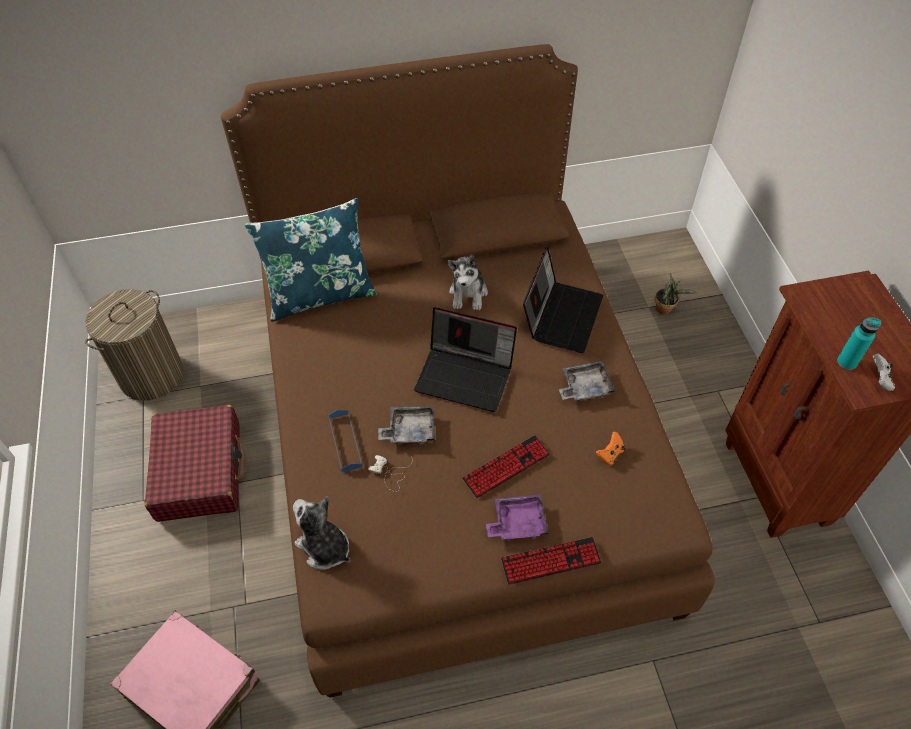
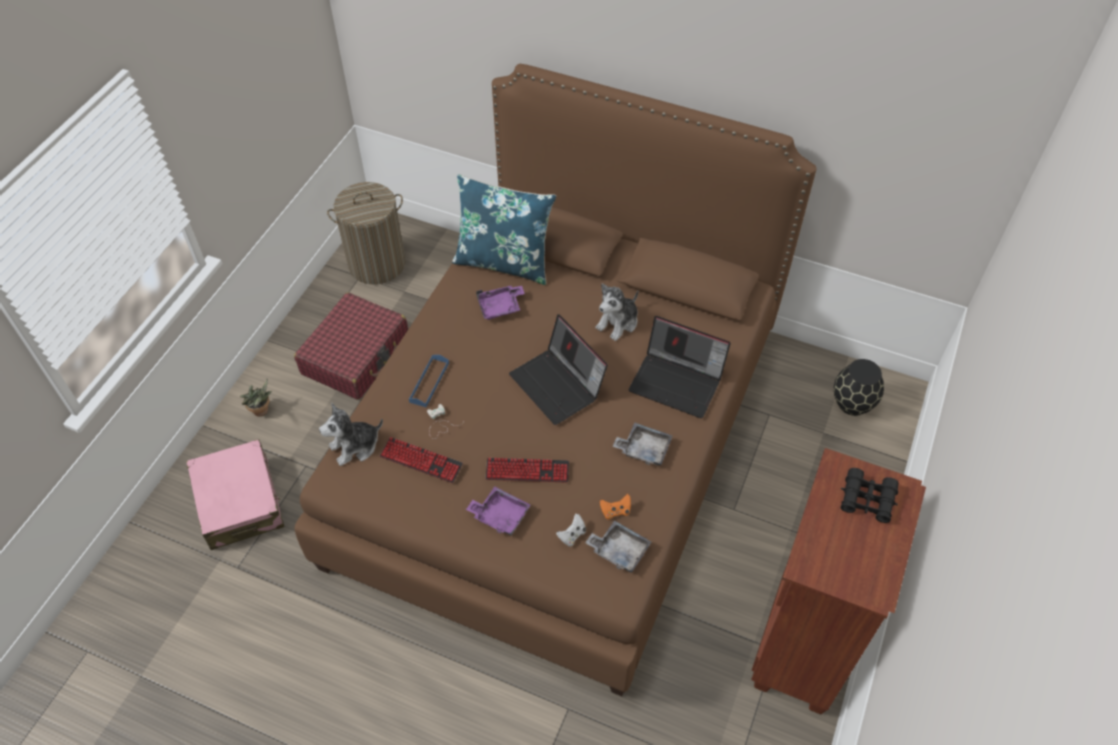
camera: 35 degrees right, 0 degrees up
(324, 547) = (355, 446): plush toy -> plush toy turned 105 degrees counterclockwise
(352, 336) = (500, 307): none -> purple tray
(410, 430) = (481, 401): grey tray -> grey tray (619, 550)
(550, 561) = (498, 557): keyboard -> keyboard (421, 461)
(561, 315) = (678, 382): laptop -> laptop turned 60 degrees clockwise
(650, 272) = (853, 403): none -> black vase
(665, 309) = (837, 444): potted plant -> potted plant (262, 412)
(847, 362) = (816, 539): turquoise bottle -> none
(849, 308) = (867, 499): none -> black binoculars
(880, 380) = (830, 569): white game controller -> white game controller (572, 535)

